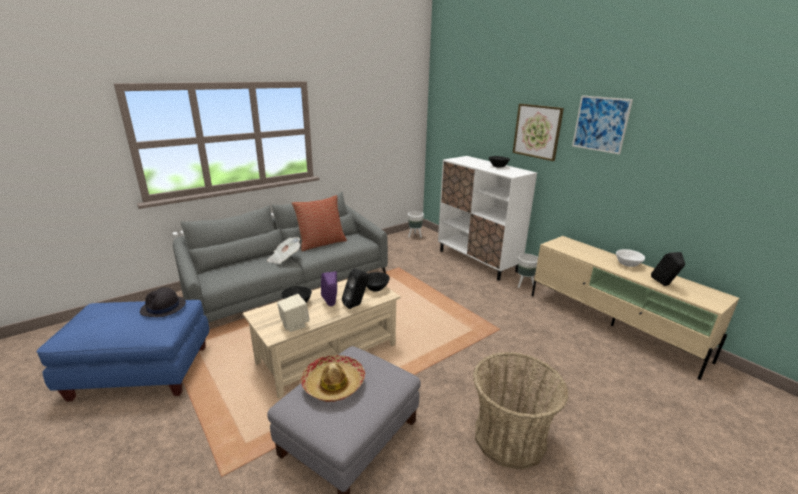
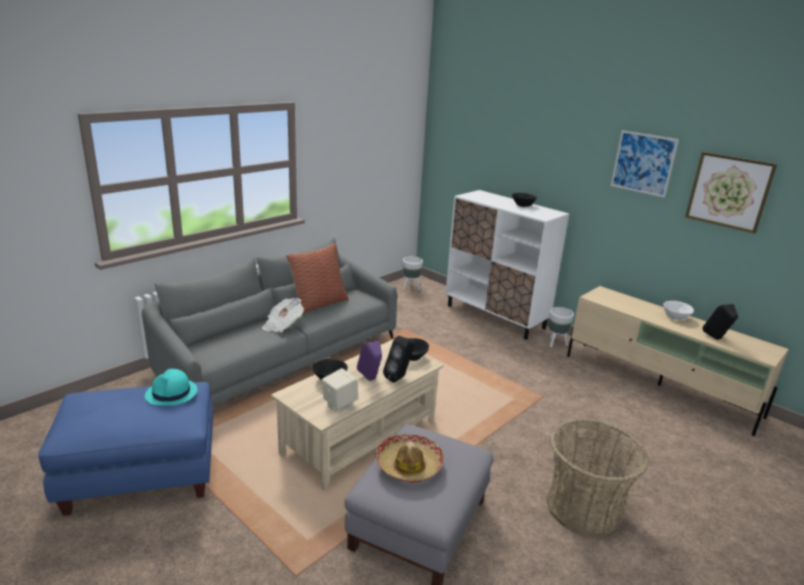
camera: 10 degrees left, 0 degrees up
(163, 307) = (171, 393): black hat -> turquoise hat
(537, 131) = (569, 166): picture -> picture (729, 191)

